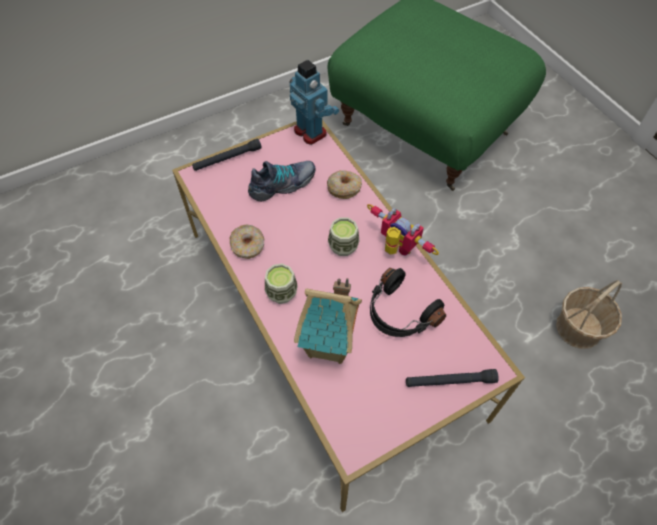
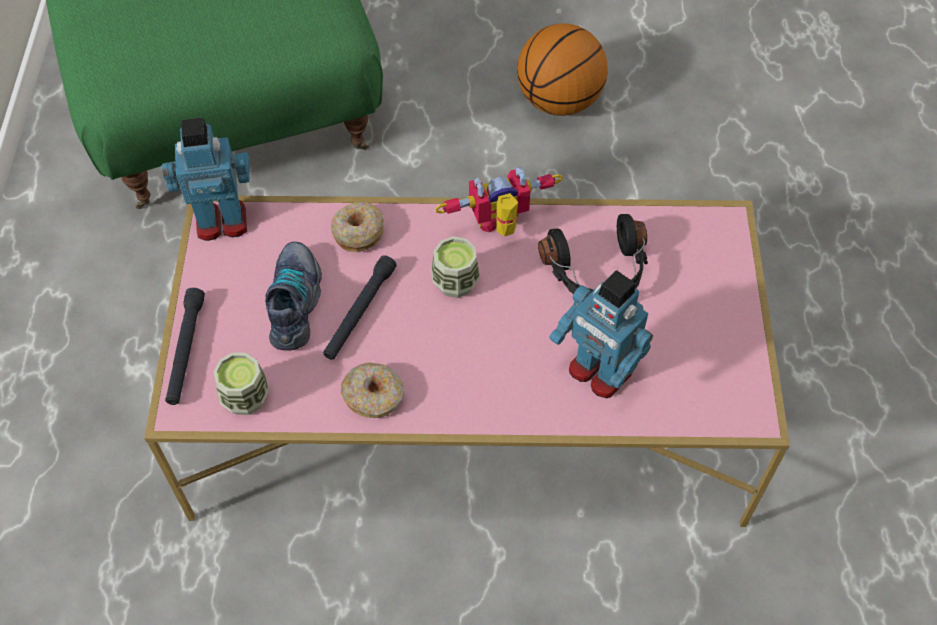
camera: 60 degrees left, 0 degrees up
(281, 293) = (482, 389): cup -> cup (245, 397)
(329, 346) = (598, 372): toy house -> toy robot
(450, 381) = (718, 272): black flashlight -> black flashlight (360, 312)
(566, 261) = (558, 101): none -> basketball
(579, 328) = (653, 146): basket -> none

